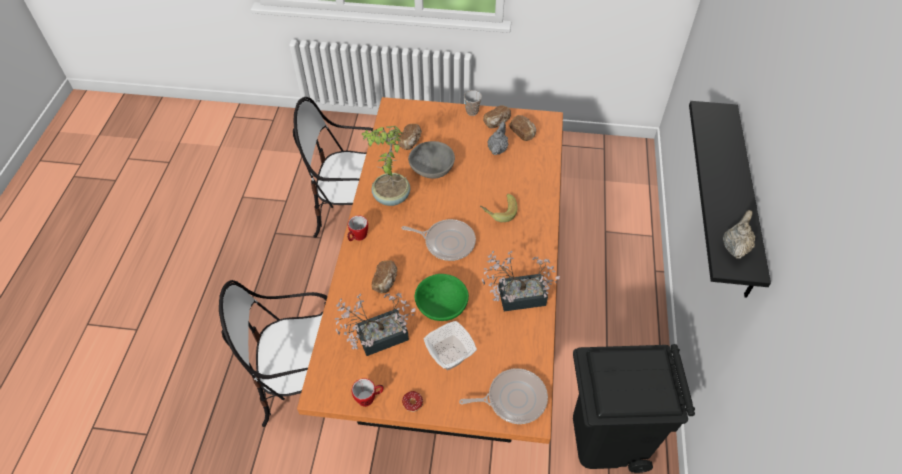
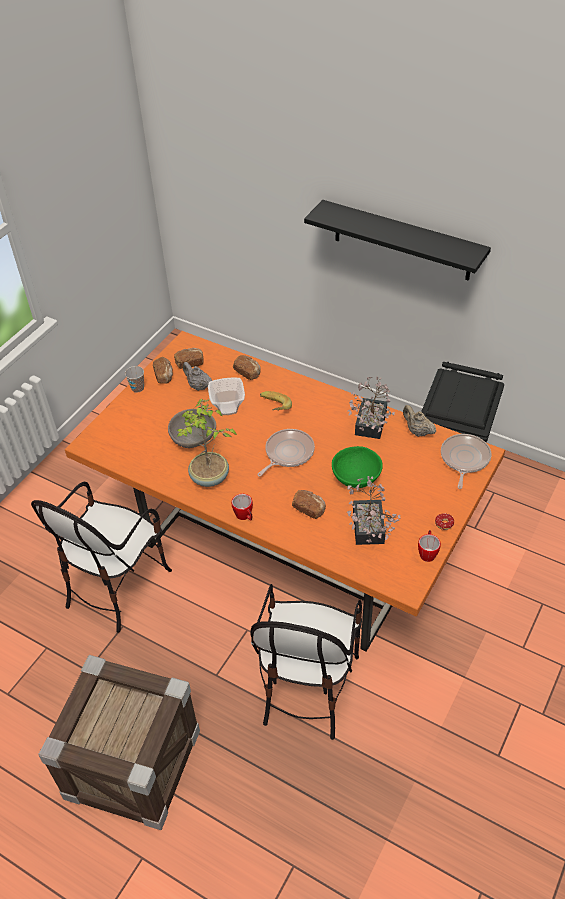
camera: 65 degrees left, 5 degrees down
(207, 293) = (133, 764): none -> crate
(411, 142) = (146, 443): bread -> bread (247, 372)
(448, 358) = (410, 488): bowl -> bowl (227, 409)
(734, 247) = (454, 250): beige teapot -> beige teapot (417, 431)

